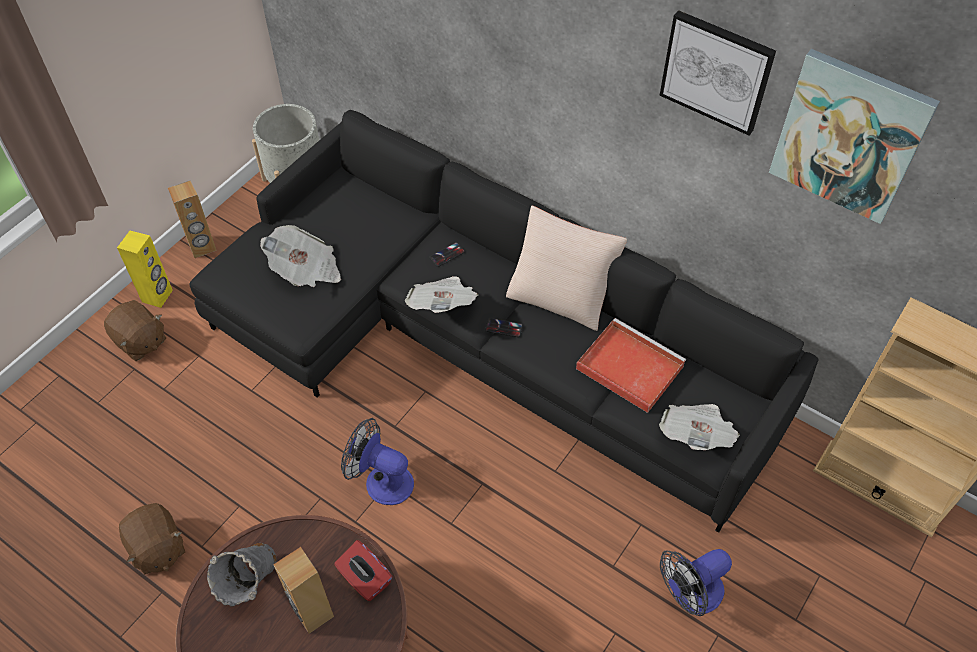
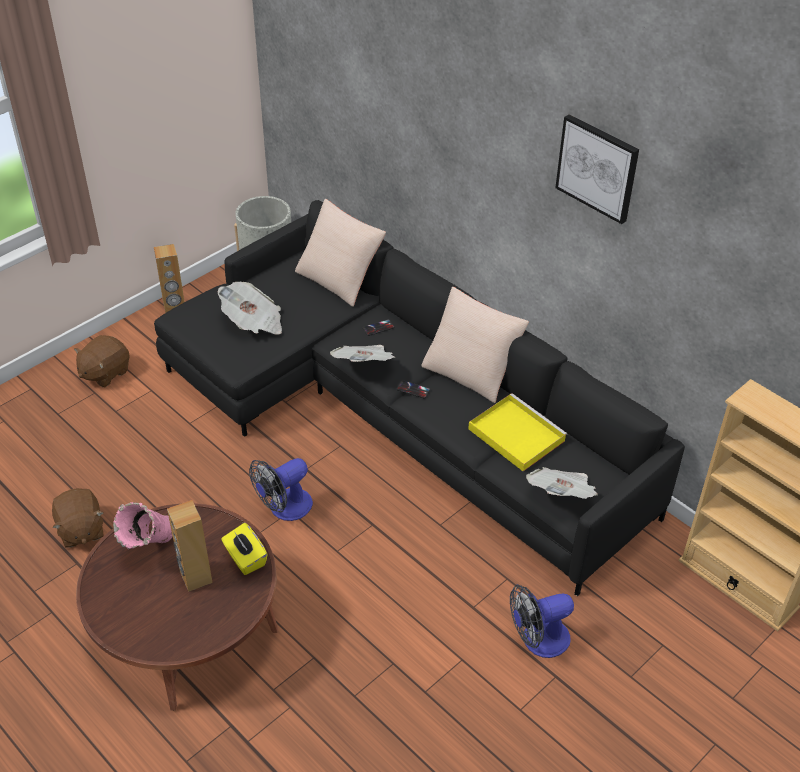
camera: 10 degrees right, 10 degrees down
(140, 341) = (104, 372): brown plush toy -> brown plush toy turned 75 degrees clockwise
(157, 296) = (127, 340): yellow speaker -> none
(252, 589) = (150, 551): grey vase -> pink vase
(365, 579) = (245, 559): red tissue box -> yellow tissue box
(381, 480) = (284, 508): fan -> fan turned 75 degrees counterclockwise
(390, 198) = (340, 278): none -> beige pillow
(627, 367) = (514, 434): red tray -> yellow tray
(849, 136) = (695, 225): picture -> none

